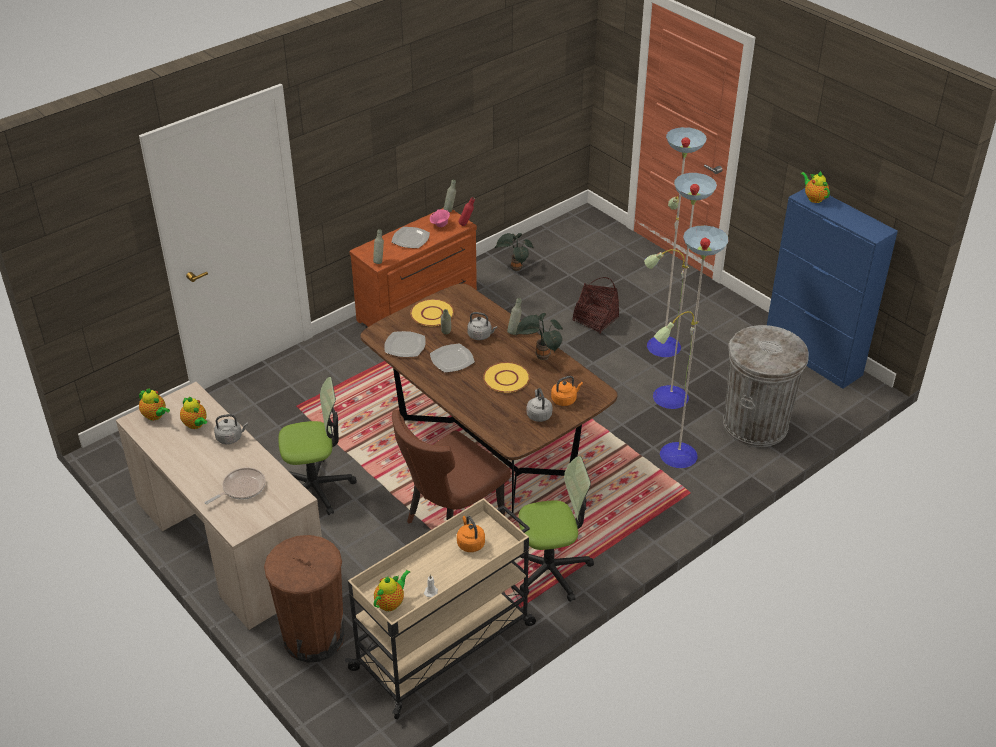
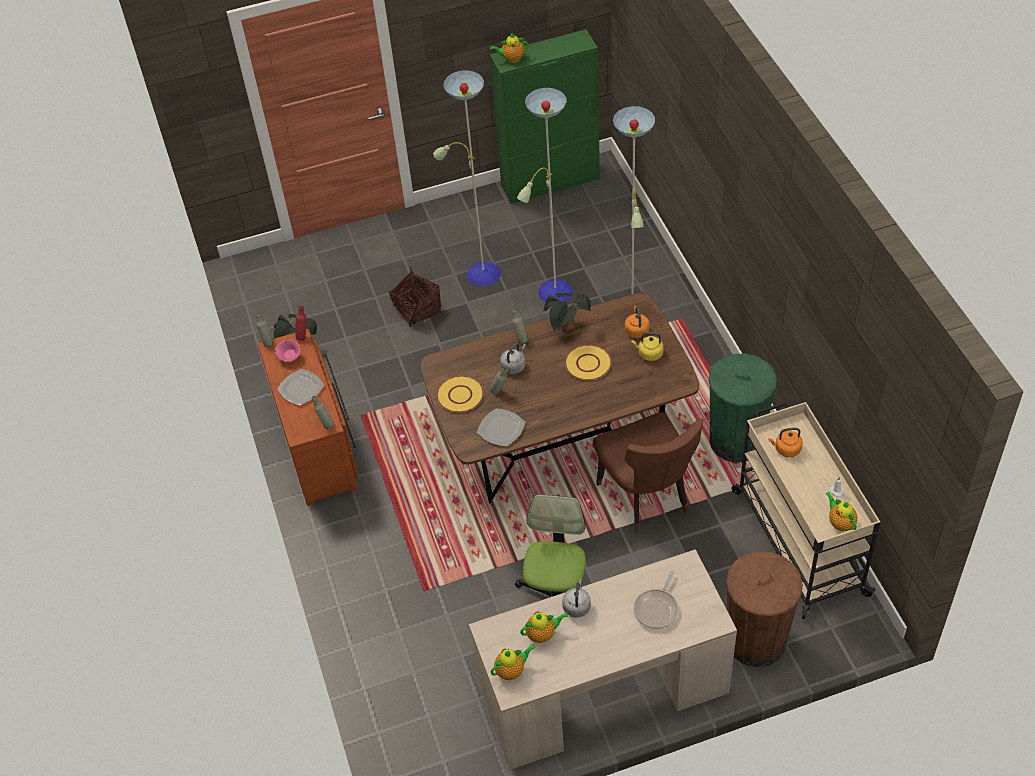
camera: 65 degrees left, 10 degrees up
(241, 488) = (657, 609): frying pan -> frying pan turned 135 degrees counterclockwise
(452, 359) = (540, 397): plate -> none
(538, 414) = (649, 354): grey kettle -> yellow kettle
(550, 570) = (736, 441): office chair -> green trash can
(755, 425) = (618, 248): grey trash can -> none
(813, 357) = (551, 182): blue cabinet -> green cabinet

